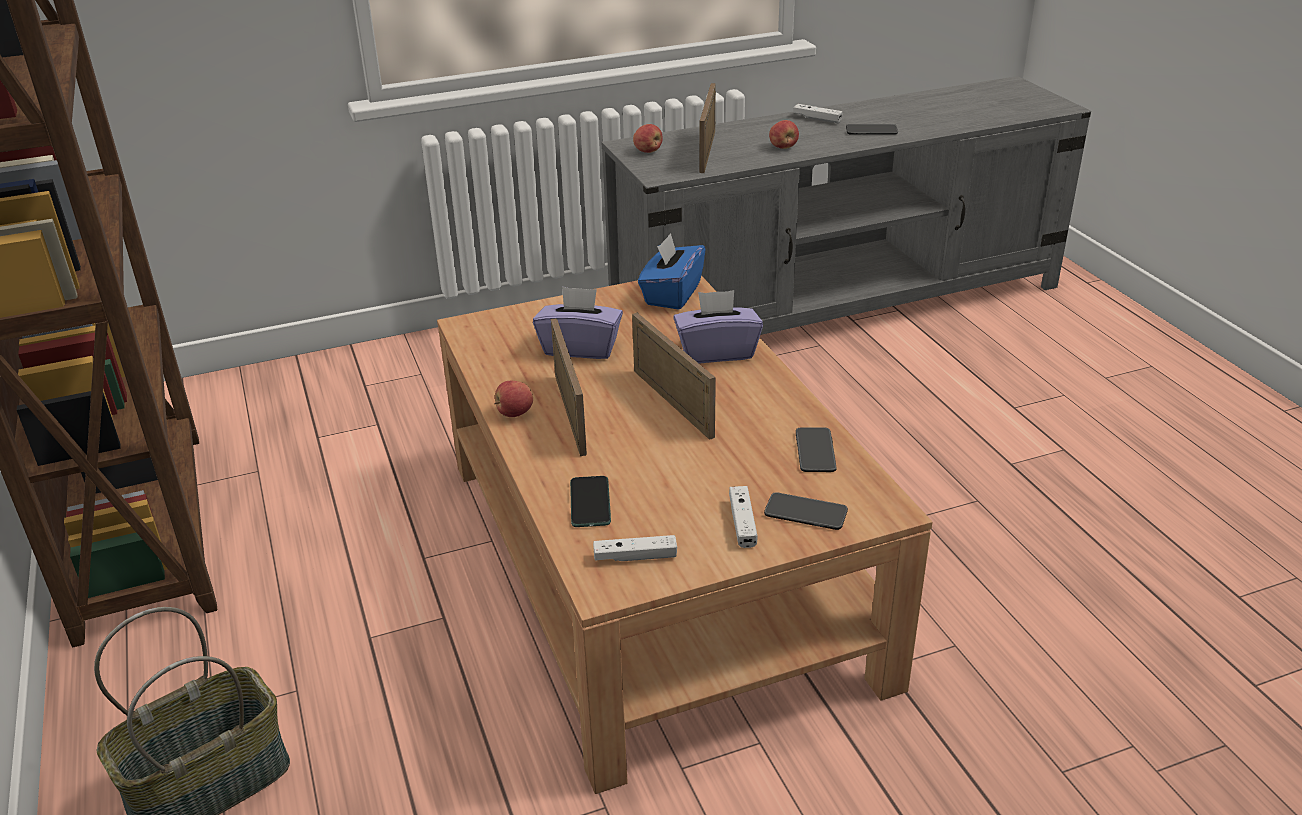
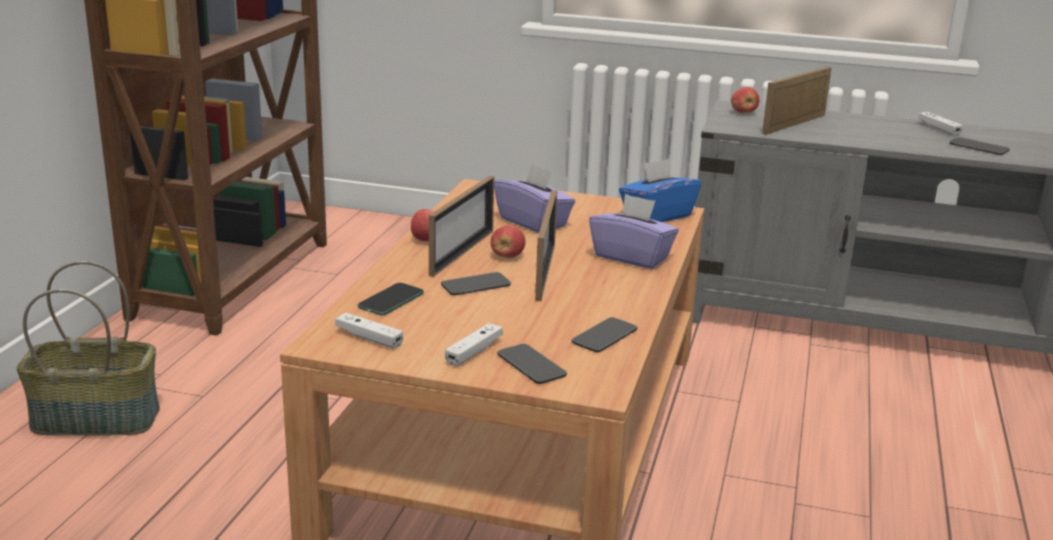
camera: 35 degrees right, 10 degrees down
(637, 447) = (476, 285): none -> phone
(783, 147) = (869, 137): apple -> apple (507, 256)

